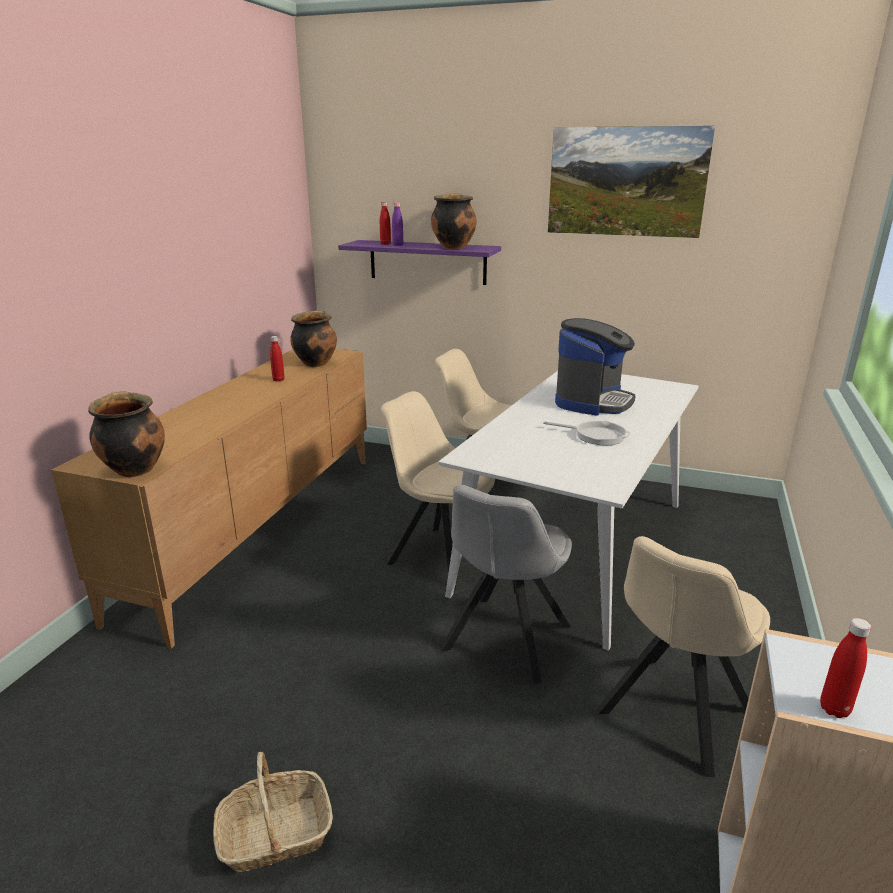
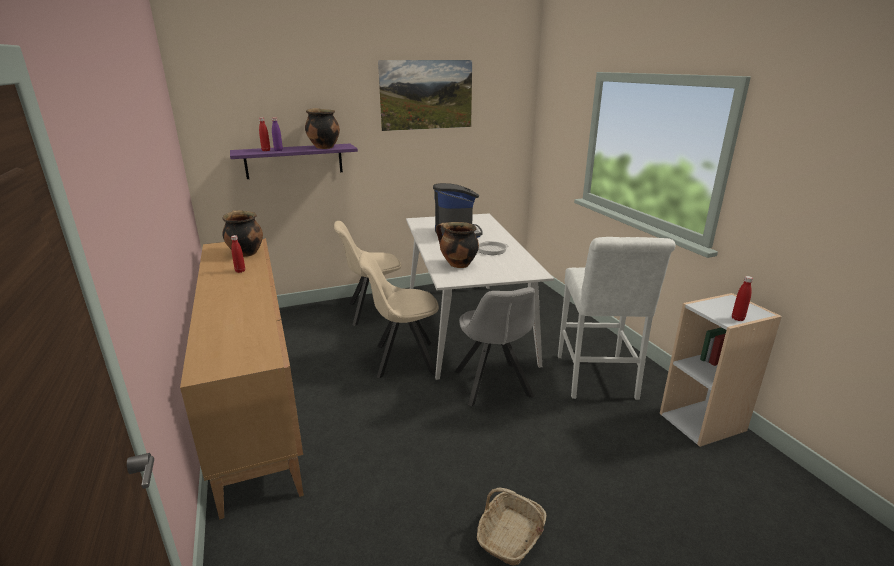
camera: 40 degrees left, 0 degrees up
(134, 469) = (257, 359): cooking pot -> cooking pot (457, 265)
(673, 713) = (596, 379): beige chair -> white stool

